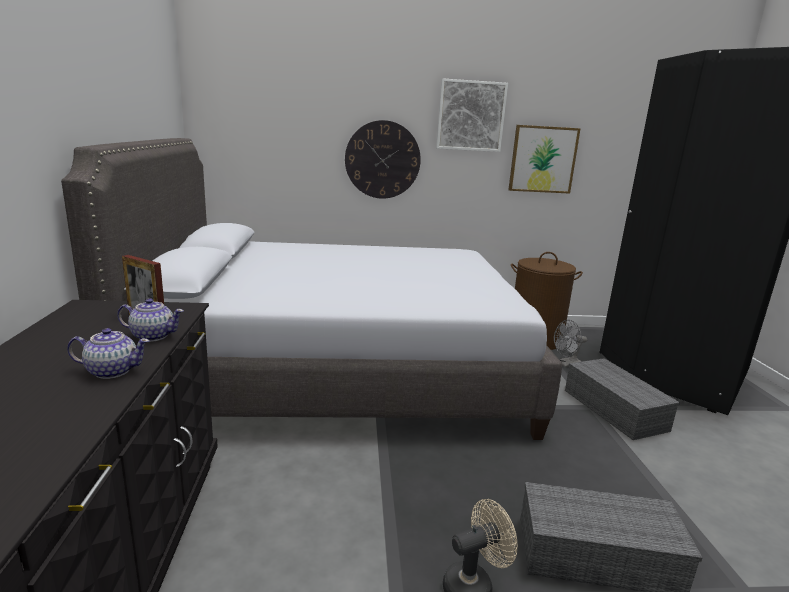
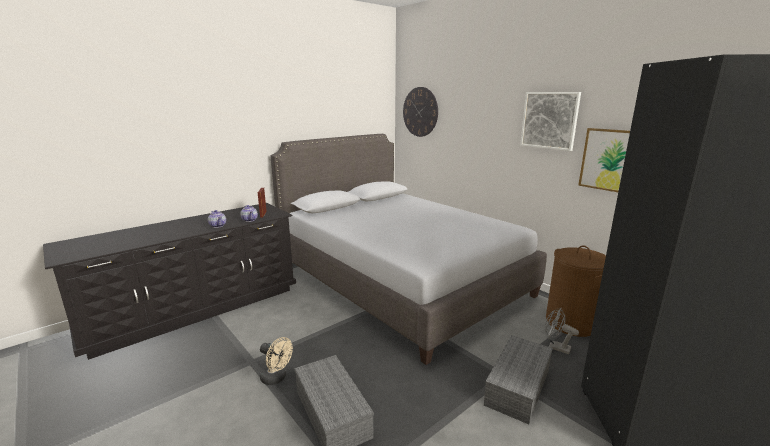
camera: 55 degrees right, 0 degrees up
(382, 160) = (486, 151): wall clock -> wall clock (420, 112)

